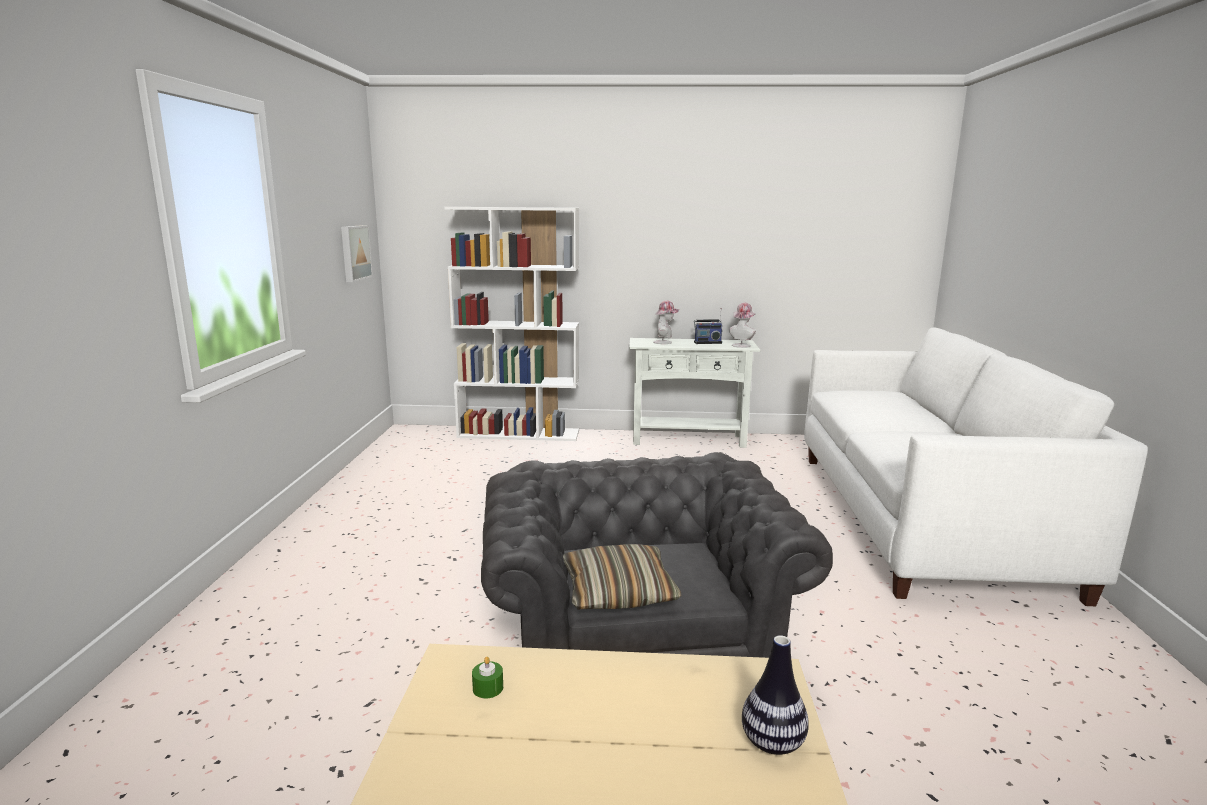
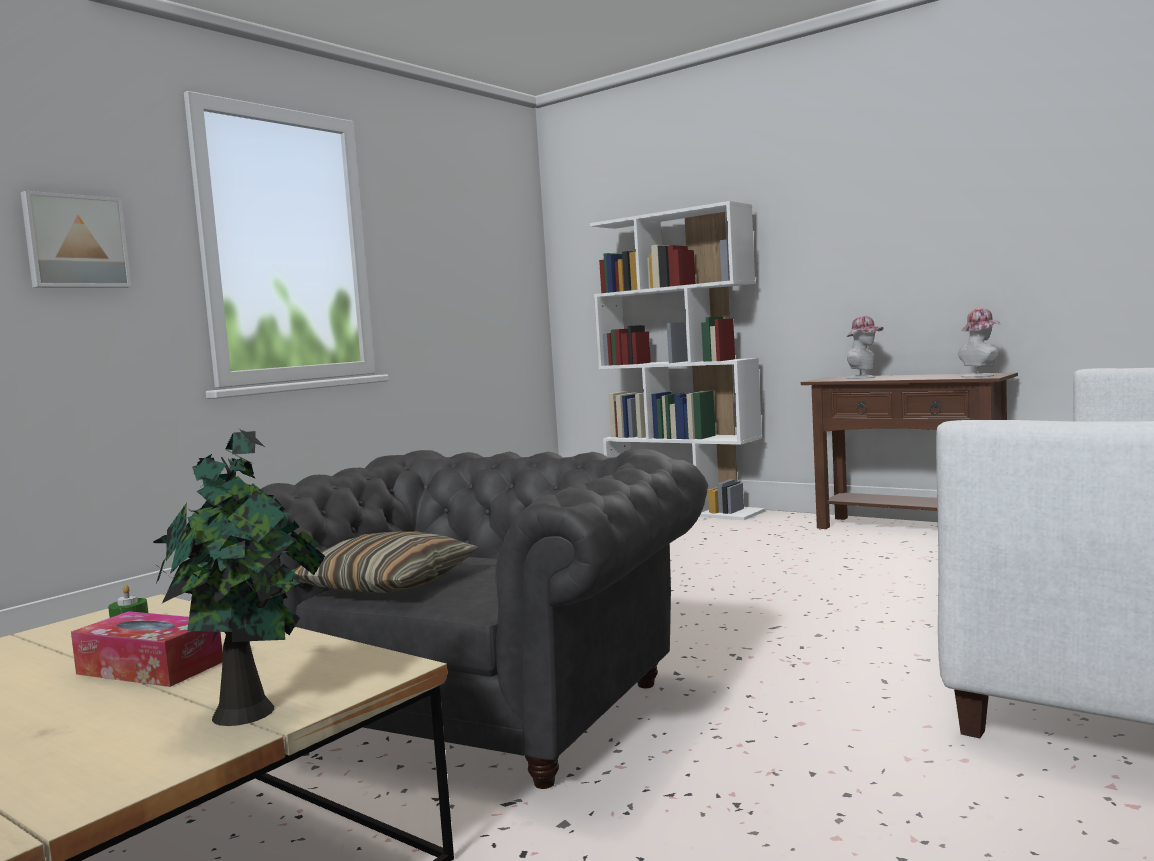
camera: 35 degrees right, 10 degrees down
(354, 253) = (497, 285): picture -> picture (75, 242)
(611, 728) = (150, 668): none -> tissue box
(688, 440) = (909, 529): white console table -> brown console table
(707, 342) = (930, 376): radio -> none
(772, 743) = (249, 712): vase -> potted plant

